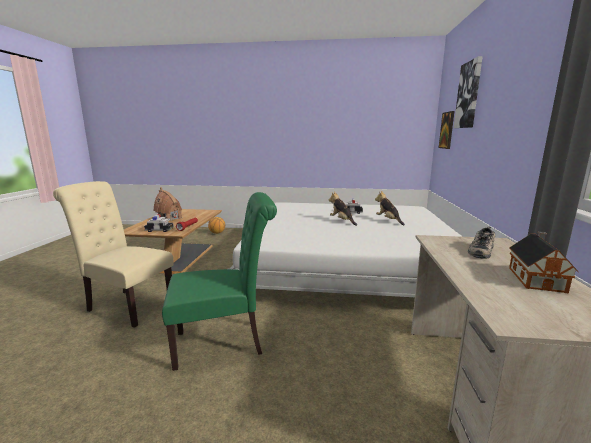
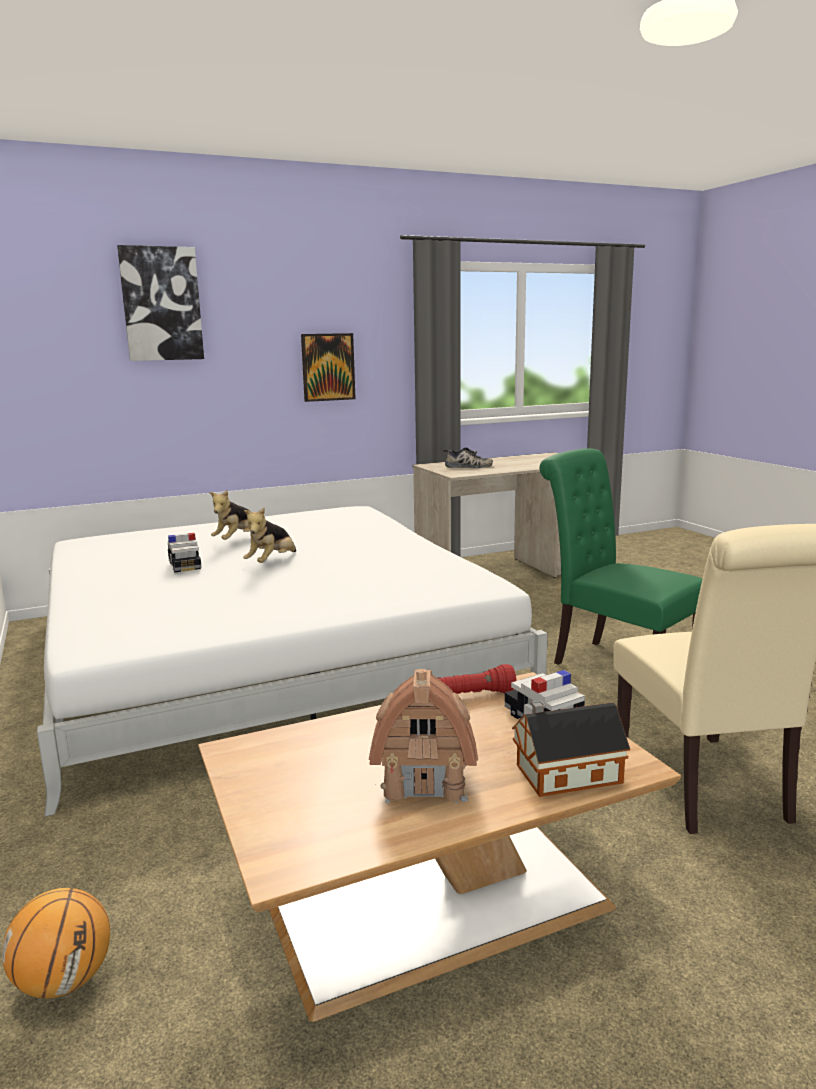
camera: 120 degrees left, 0 degrees up
(447, 130) = (70, 366): picture -> picture (328, 367)
(536, 278) = (510, 460): toy house -> toy house (564, 774)

